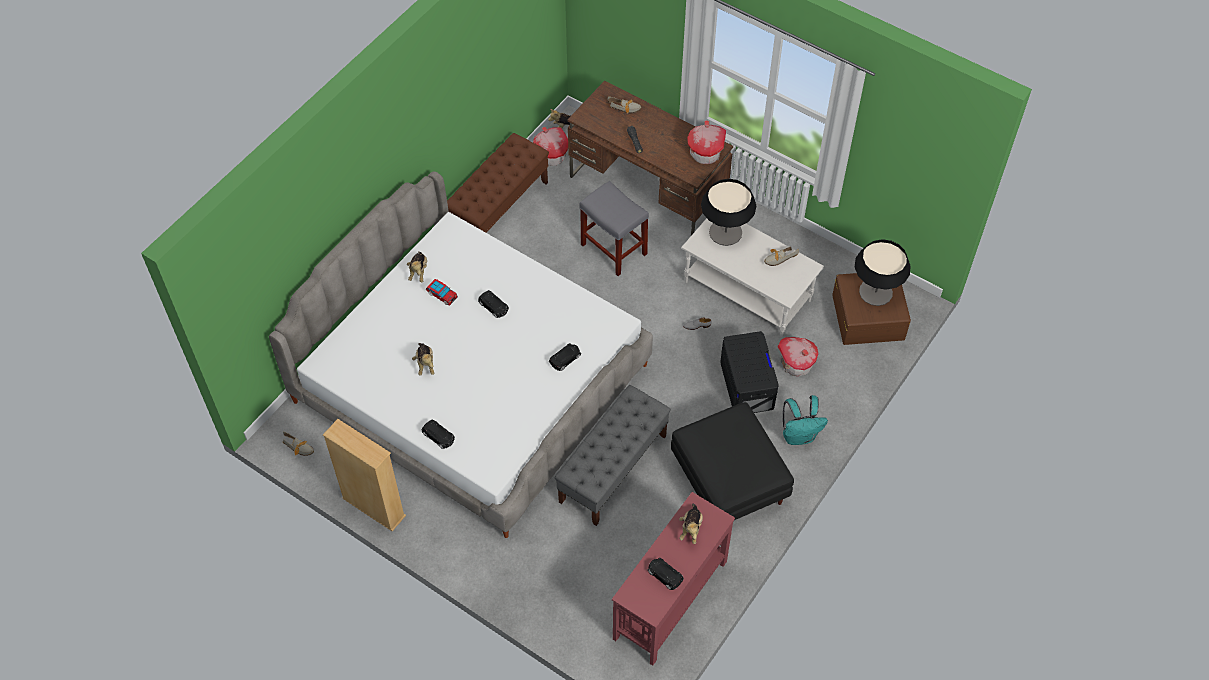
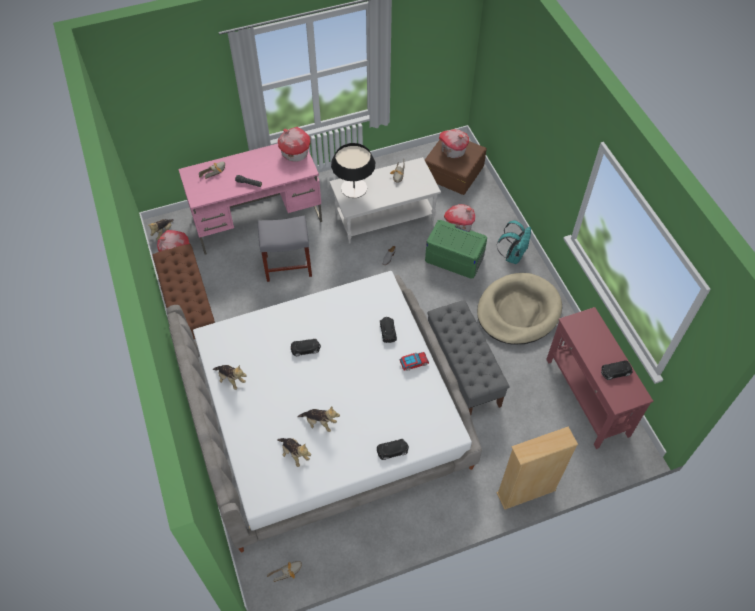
camera: 55 degrees left, 0 degrees up
(374, 507) = (383, 546): beige bookcase -> beige bookcase (526, 492)
(442, 295) = (266, 376): toy car -> toy car (414, 363)
(648, 190) = (258, 219): brown desk -> pink desk
(691, 528) = (587, 335): plush toy -> plush toy (294, 454)
(728, 480) = (518, 311): black ottoman -> beige dog bed
(747, 384) = (454, 258): black storage box -> green storage box
(875, 292) = (453, 150): table lamp -> toy house

